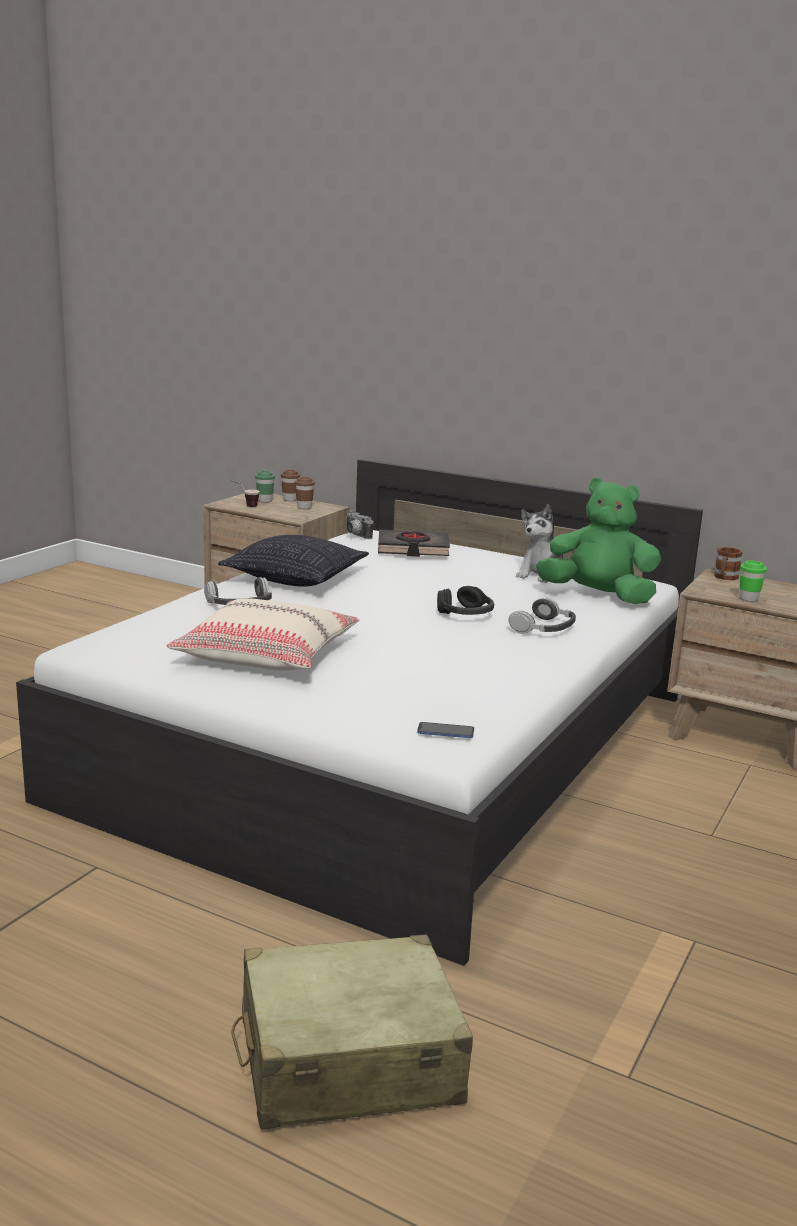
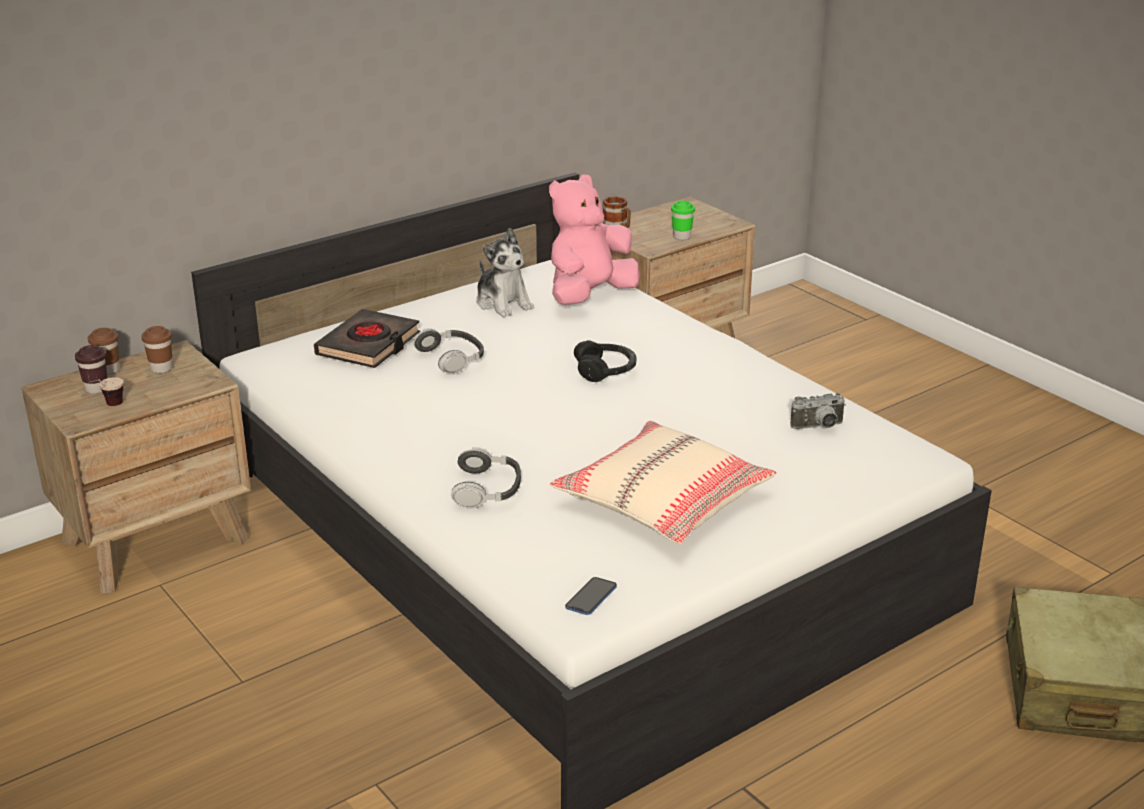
camera: 65 degrees left, 10 degrees up
(265, 501) = (96, 389): green cup -> brown cup
(296, 578) = (415, 438): pillow -> none
(355, 535) = (274, 367): camera -> camera (819, 427)
(445, 732) = (893, 449): phone -> phone (591, 597)
(544, 628) = (663, 344): headphones -> headphones (452, 357)
(598, 596) = (589, 296): green plush toy -> pink plush toy

